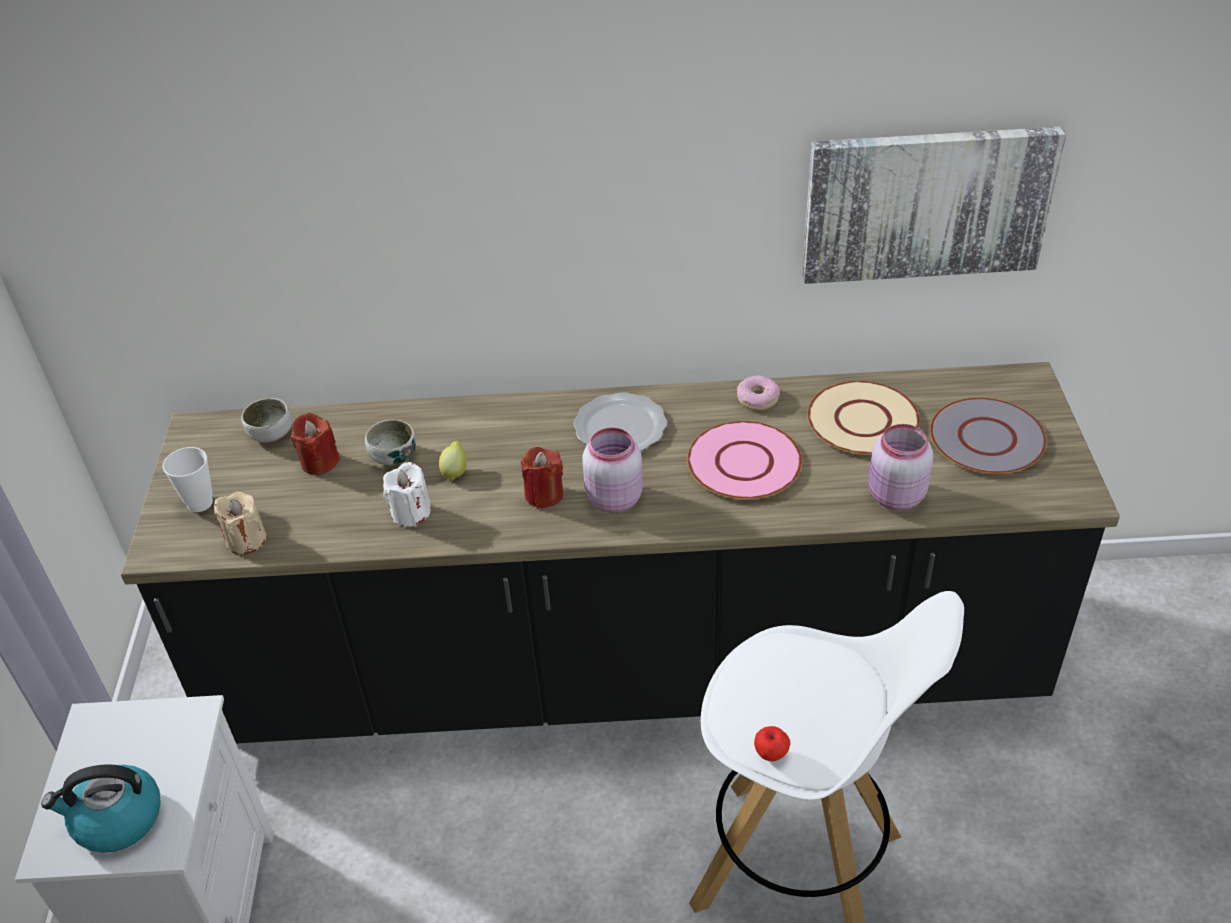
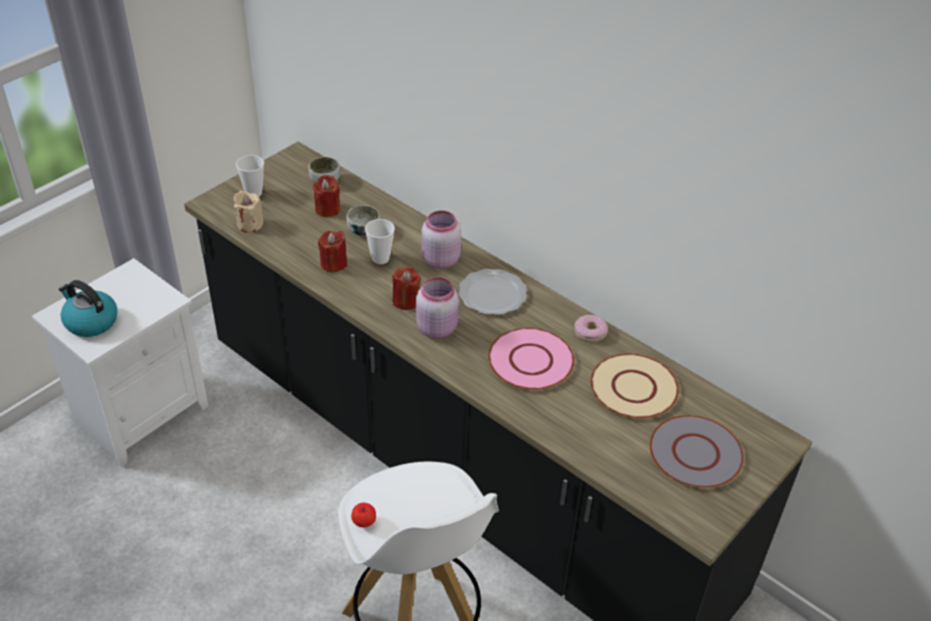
camera: 40 degrees right, 0 degrees up
(410, 513) = (333, 264): white candle -> red candle
(455, 471) = (380, 258): lemon -> cup
(894, 496) = (588, 441): pink jar -> pink jar (439, 259)
(926, 203) = (742, 259): picture -> none

